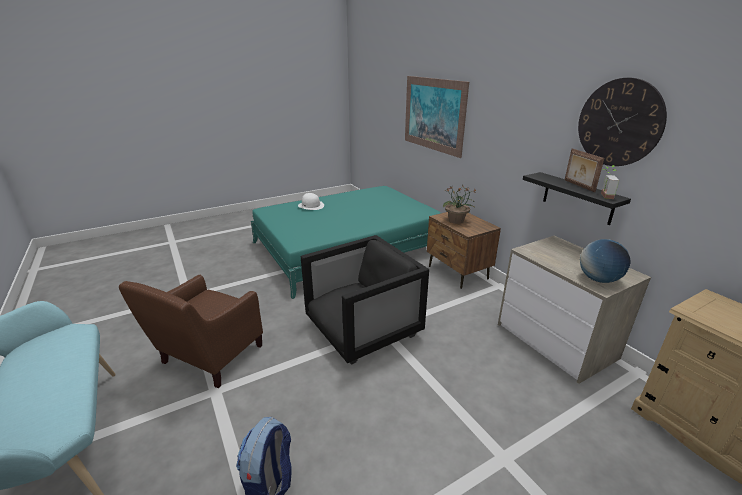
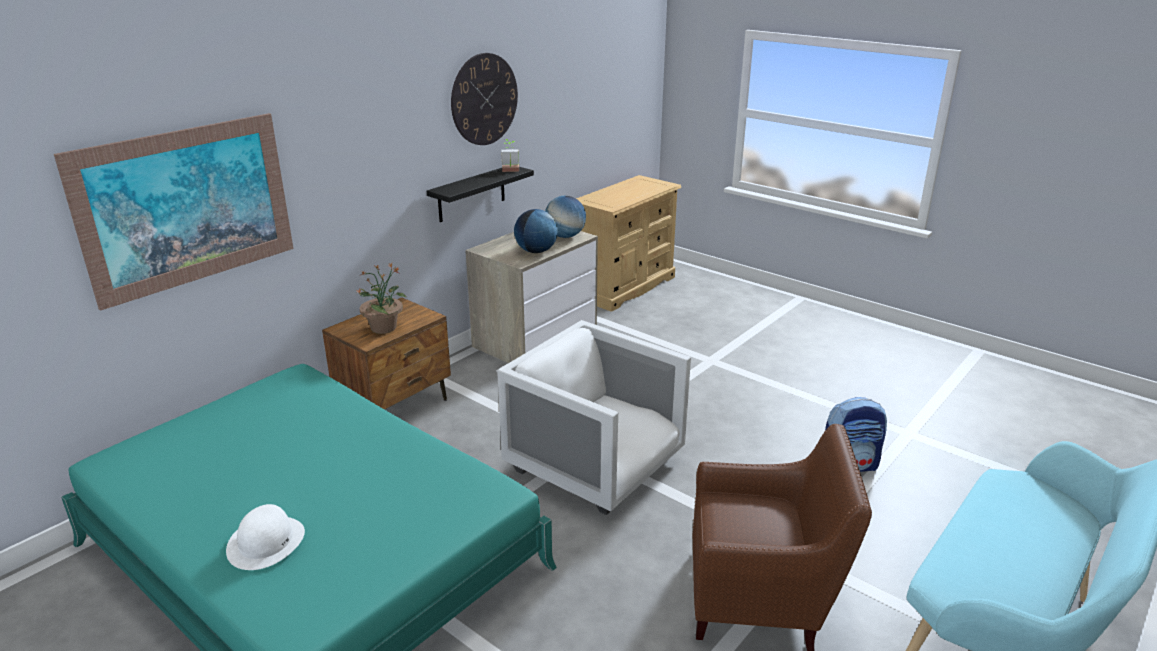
camera: 110 degrees left, 0 degrees up
(363, 330) = (595, 465): black armchair -> white armchair
(552, 260) = (536, 251): none -> globe
(578, 185) = (480, 177): picture frame -> none

